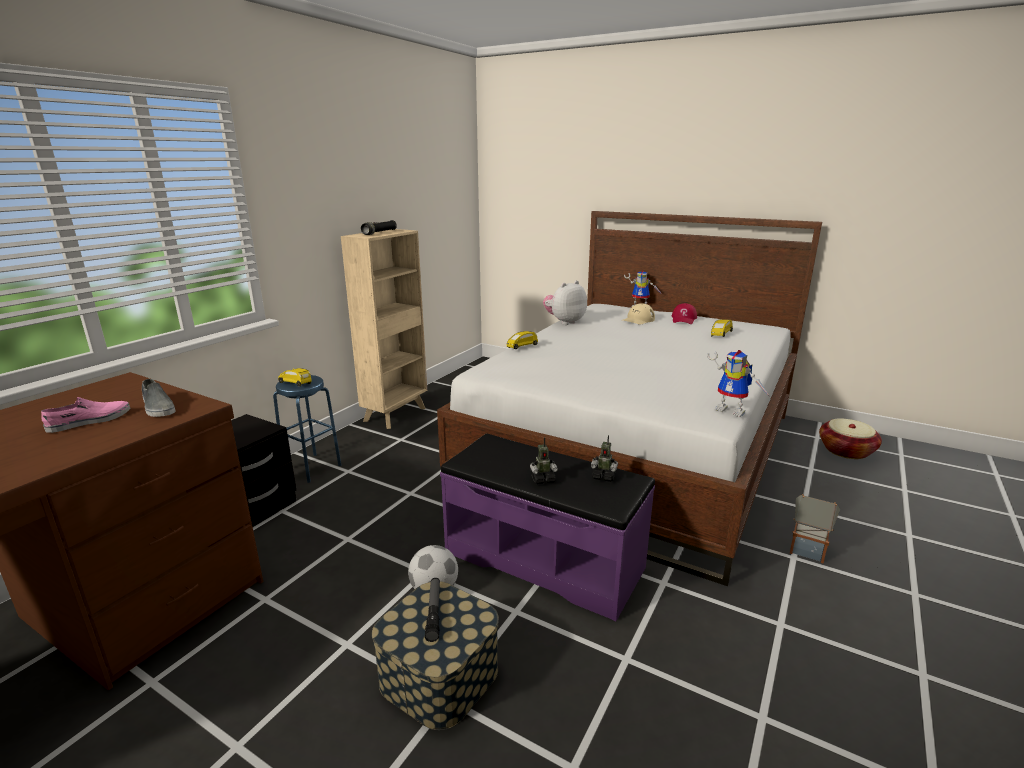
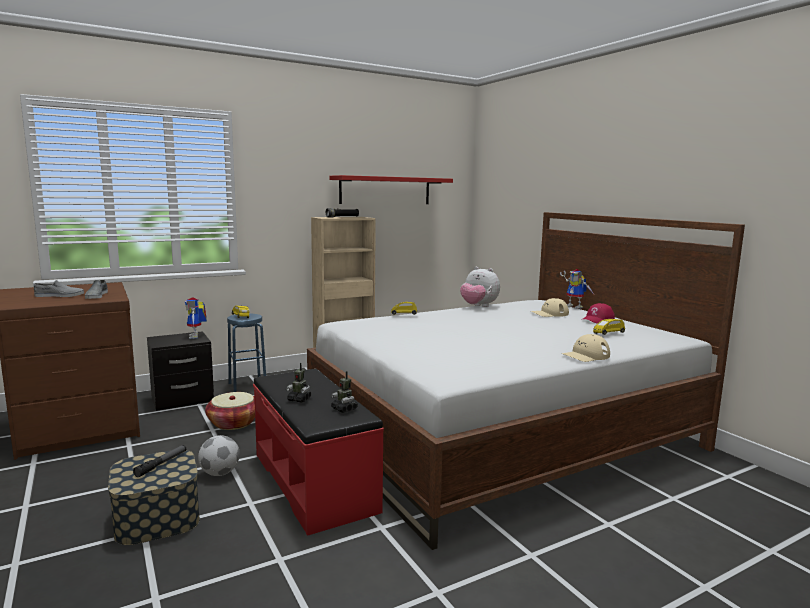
camera: 30 degrees right, 10 degrees down
(90, 421) = (59, 296): pink shoe -> grey shoe
(406, 192) = (385, 190): none -> red shelf
(544, 559) = (314, 481): purple bench -> red bench
(564, 322) = (478, 306): plush toy -> plush toy turned 135 degrees counterclockwise
(733, 411) = (479, 378): toy robot -> toy robot (196, 336)
(751, 363) = (585, 355): none -> beige cap
(806, 549) = (555, 554): toy house -> none
(846, 451) = (748, 497): basket -> basket (233, 423)

